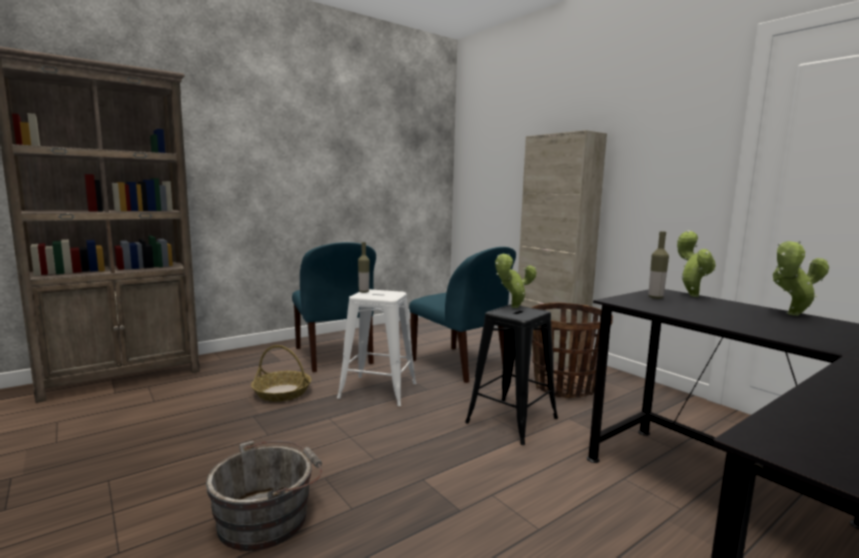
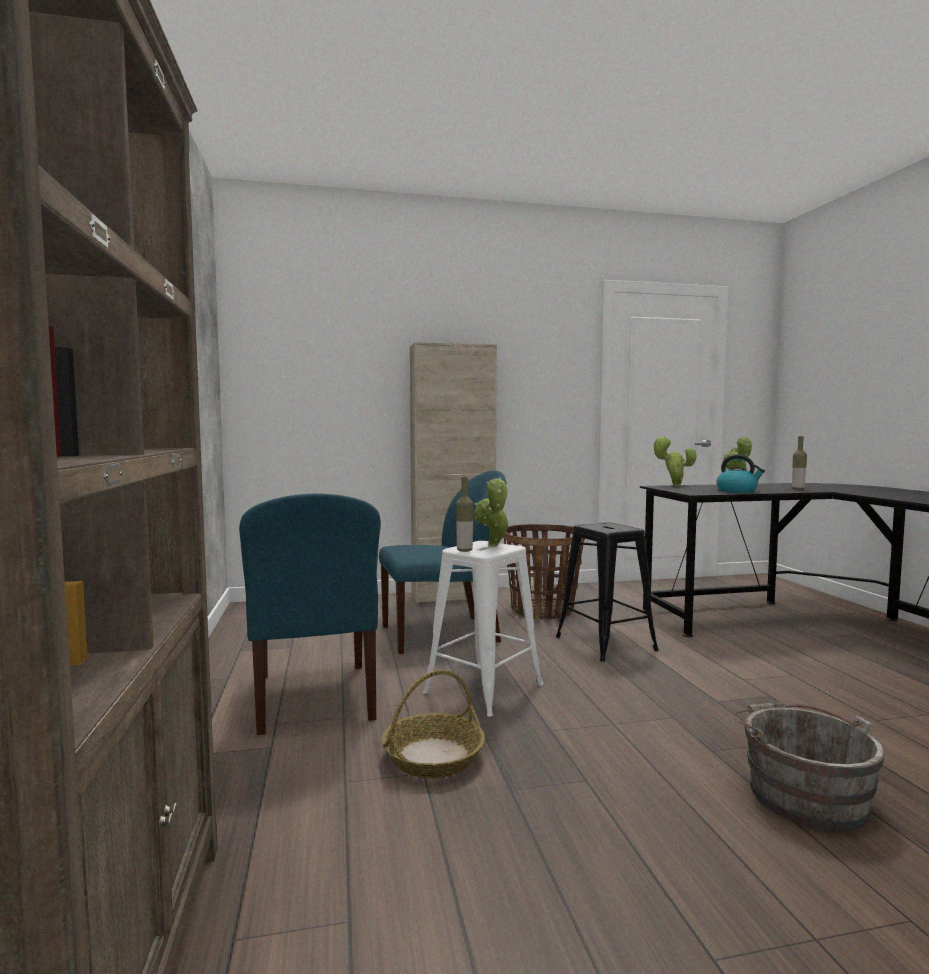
camera: 65 degrees left, 5 degrees down
(334, 356) = (314, 699): blue chair -> blue chair turned 75 degrees clockwise
(512, 307) = (591, 526): potted plant -> potted plant (493, 546)
(655, 297) = (683, 489): bottle -> bottle (798, 489)
(693, 313) = (737, 491): none -> kettle

